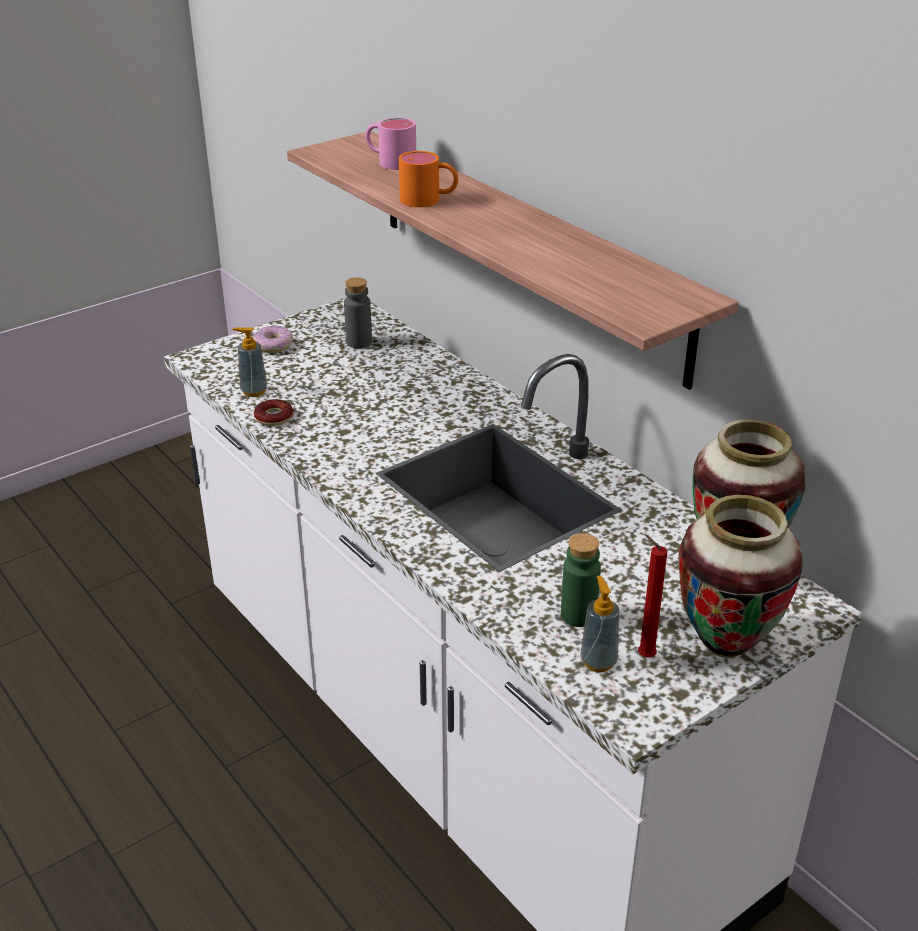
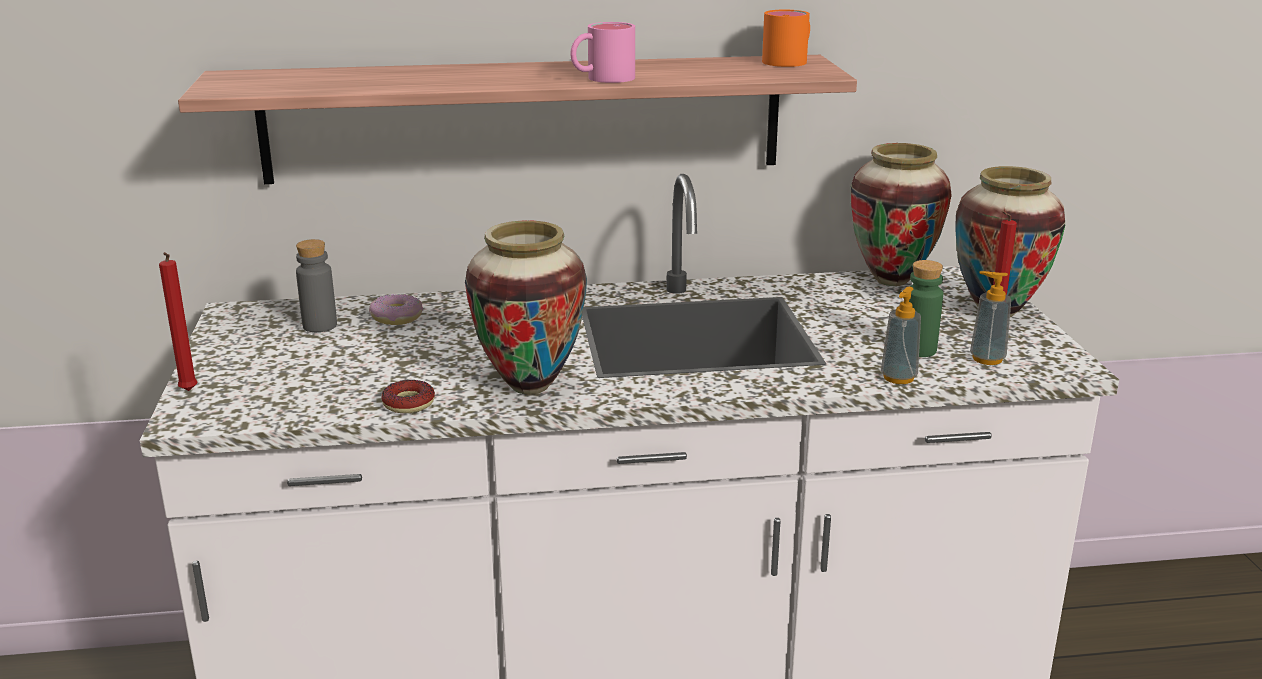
camera: 60 degrees left, 10 degrees down
(230, 343) = (188, 392): none -> red candle
(254, 391) = (330, 402): soap dispenser -> soap dispenser (898, 378)
(274, 345) = (242, 369): donut -> donut (397, 317)
(336, 452) = (530, 386): none -> vase
(390, 161) = (316, 76): pink mug -> pink mug (601, 79)
(429, 200) = (451, 80): orange mug -> orange mug (790, 60)

